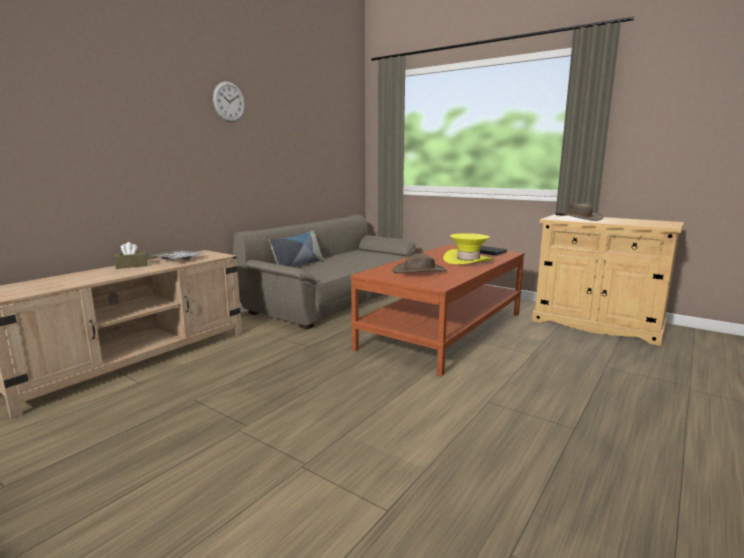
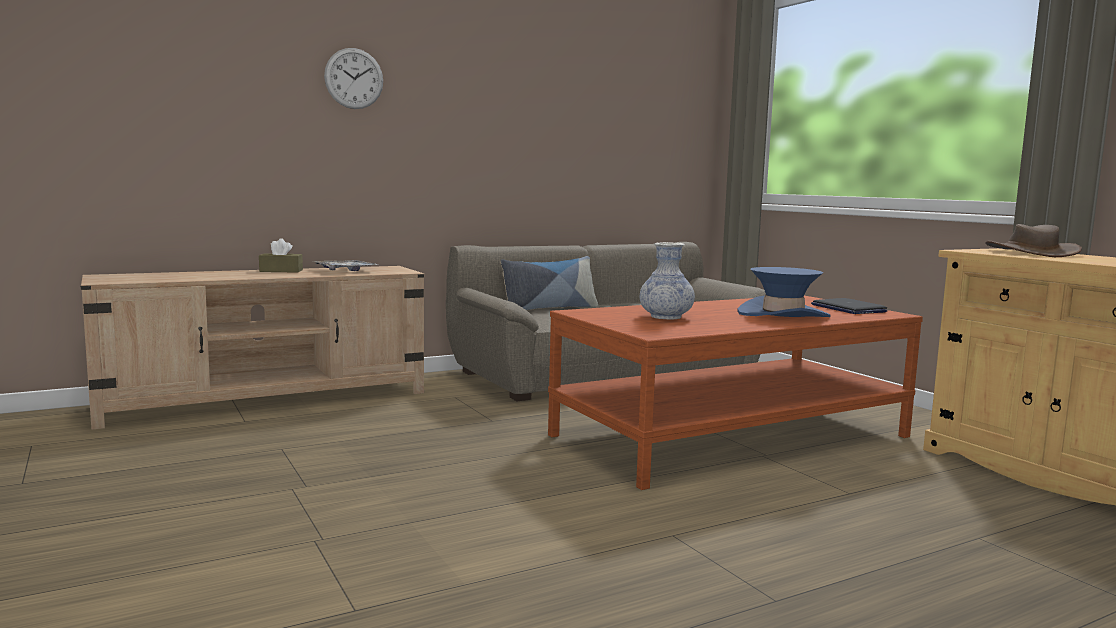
camera: 25 degrees right, 5 degrees down
(229, 102) = (460, 56): wall clock -> wall clock (354, 78)
(419, 271) = (666, 317): brown hat -> vase
(468, 260) = (783, 314): yellow hat -> blue hat

